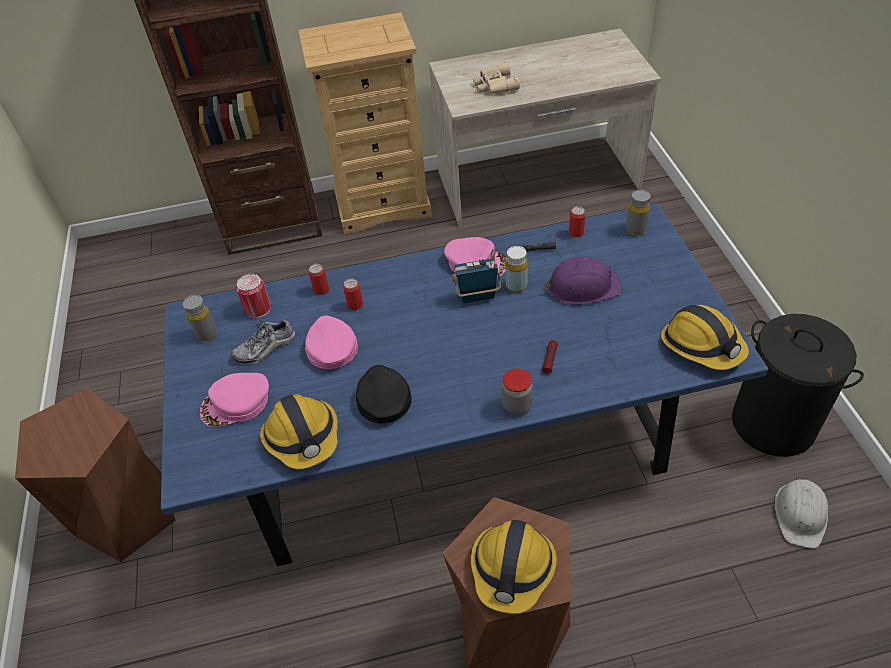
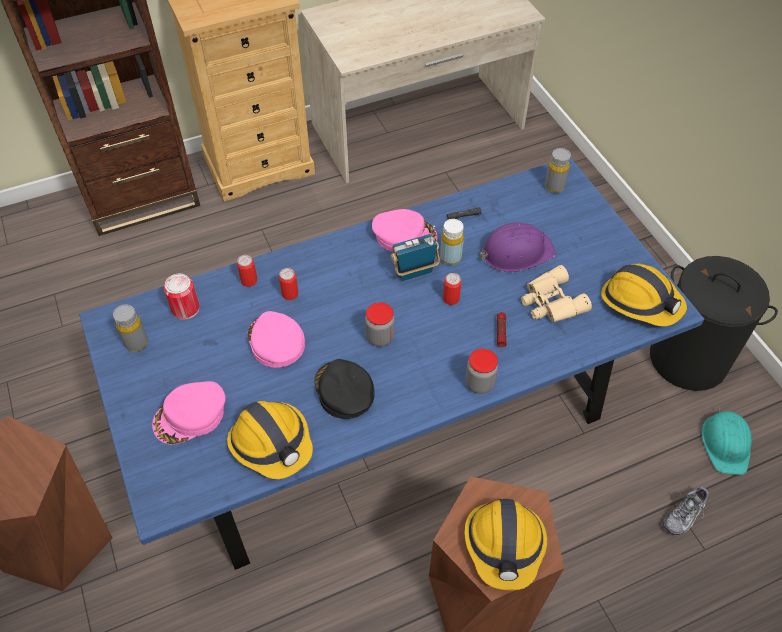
camera: 15 degrees left, 5 degrees up
(265, 348) = (205, 352): shoe -> shoe (684, 514)
(429, 352) = (380, 337): none -> jar
(494, 85) = (377, 34): beige binoculars -> beige binoculars (550, 302)
(576, 233) = (497, 194): can -> can (451, 299)
(800, 514) = (726, 444): white hard hat -> turquoise hard hat

